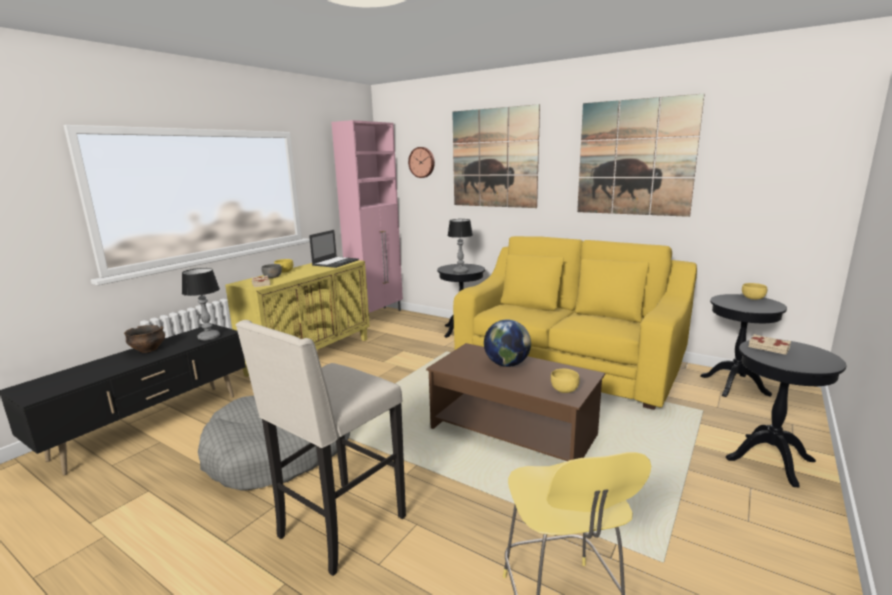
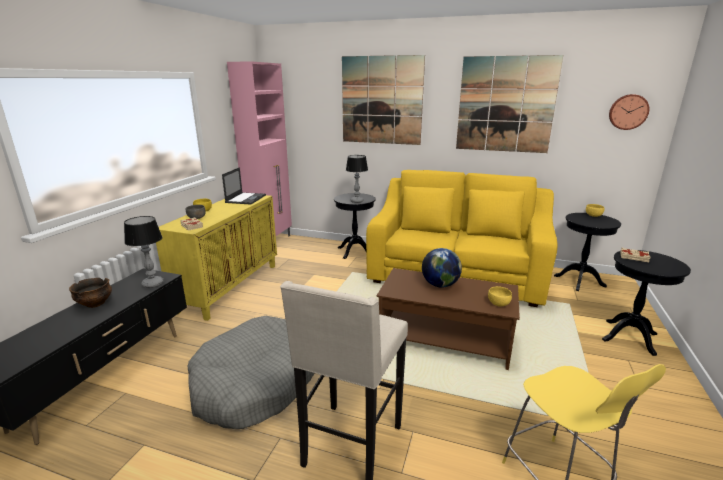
camera: 15 degrees left, 5 degrees up
(422, 162) = (310, 101): wall clock -> wall clock (628, 112)

